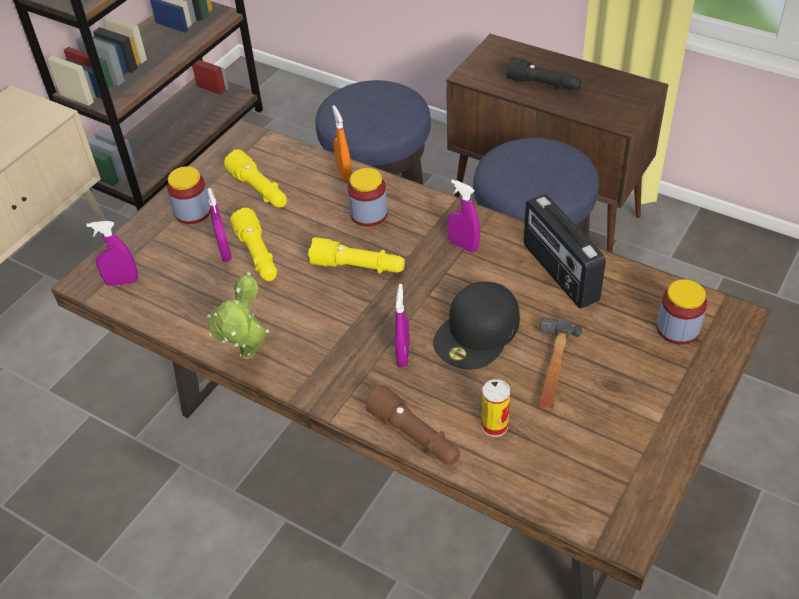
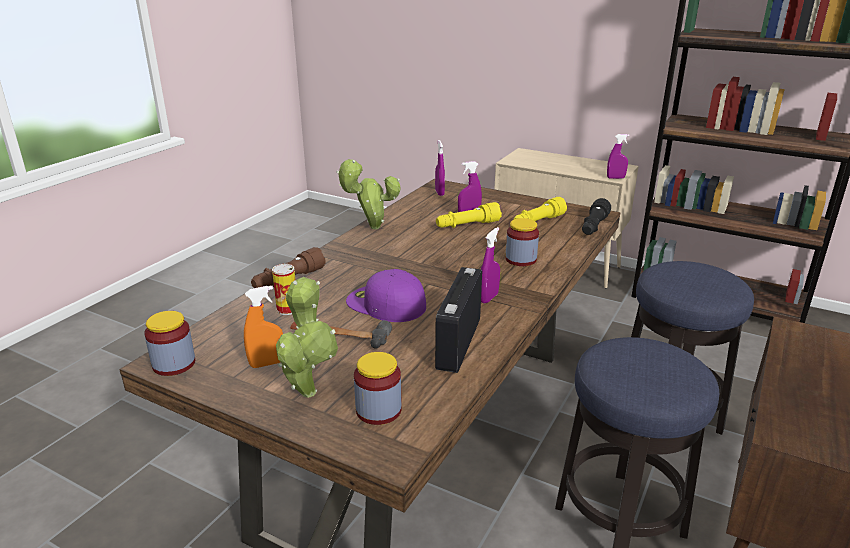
camera: 85 degrees right, 20 degrees down
(193, 212) = (508, 205): jar -> jar (174, 364)
(344, 173) = (569, 249): orange spray bottle -> orange spray bottle (267, 363)
(358, 267) = (458, 257): yellow flashlight -> none
(403, 355) = (365, 275): purple spray bottle -> purple spray bottle (615, 178)
(477, 332) = (385, 303): black cap -> purple cap
(543, 85) = (814, 377): black flashlight -> black flashlight (593, 227)
(559, 273) = (457, 343): radio -> radio turned 45 degrees counterclockwise
(655, 384) = (308, 389): none -> potted plant

